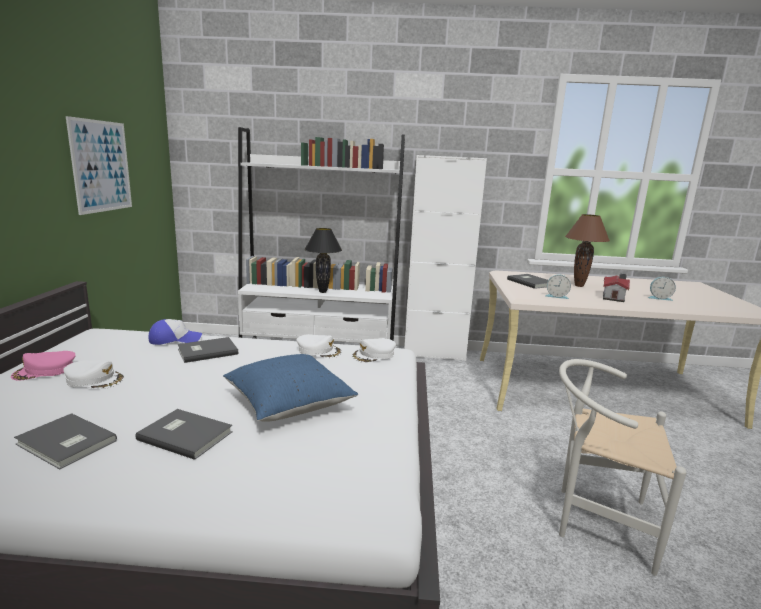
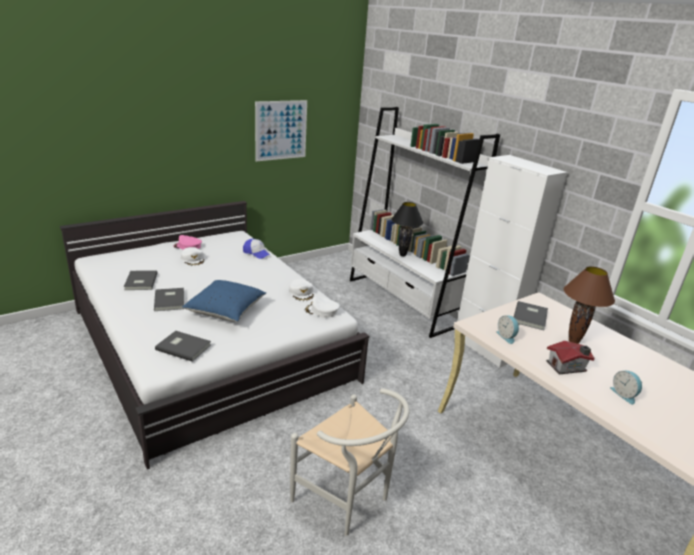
camera: 50 degrees right, 10 degrees up
(206, 351) = (255, 266): grey book -> grey book (183, 346)
(595, 520) = (347, 500): white chair -> white chair turned 150 degrees clockwise

